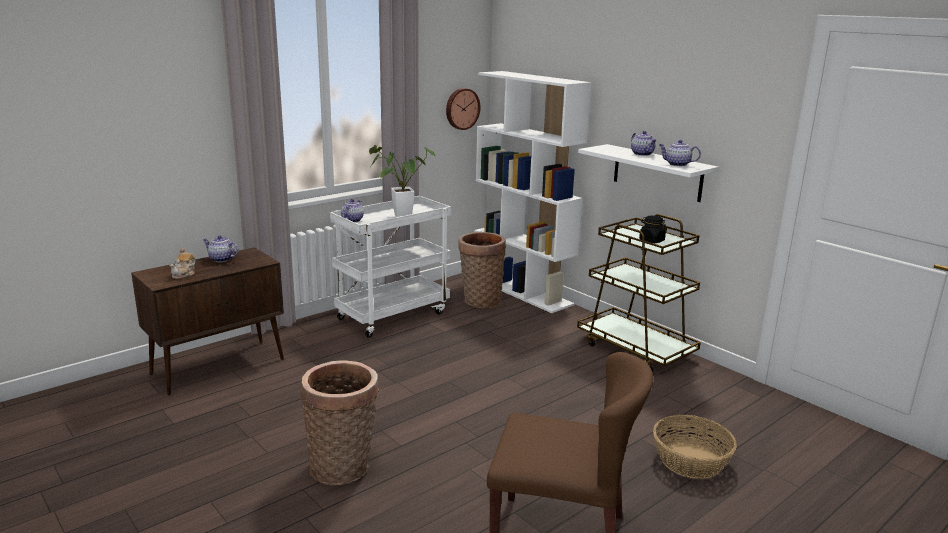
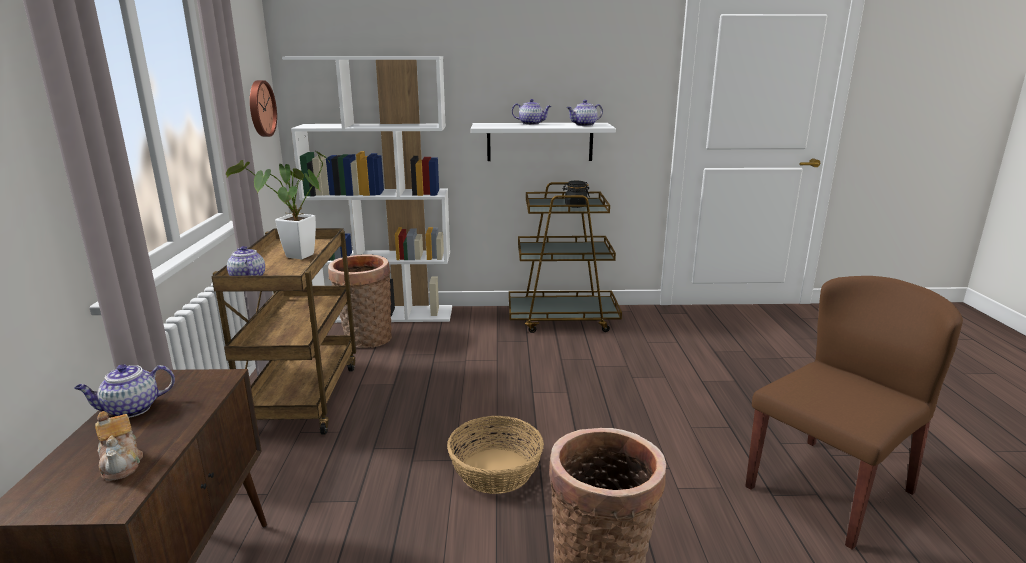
camera: 50 degrees left, 0 degrees up
(393, 315) = (303, 396): white cart -> brown cart
(691, 461) = (750, 376): basket -> basket (496, 470)

